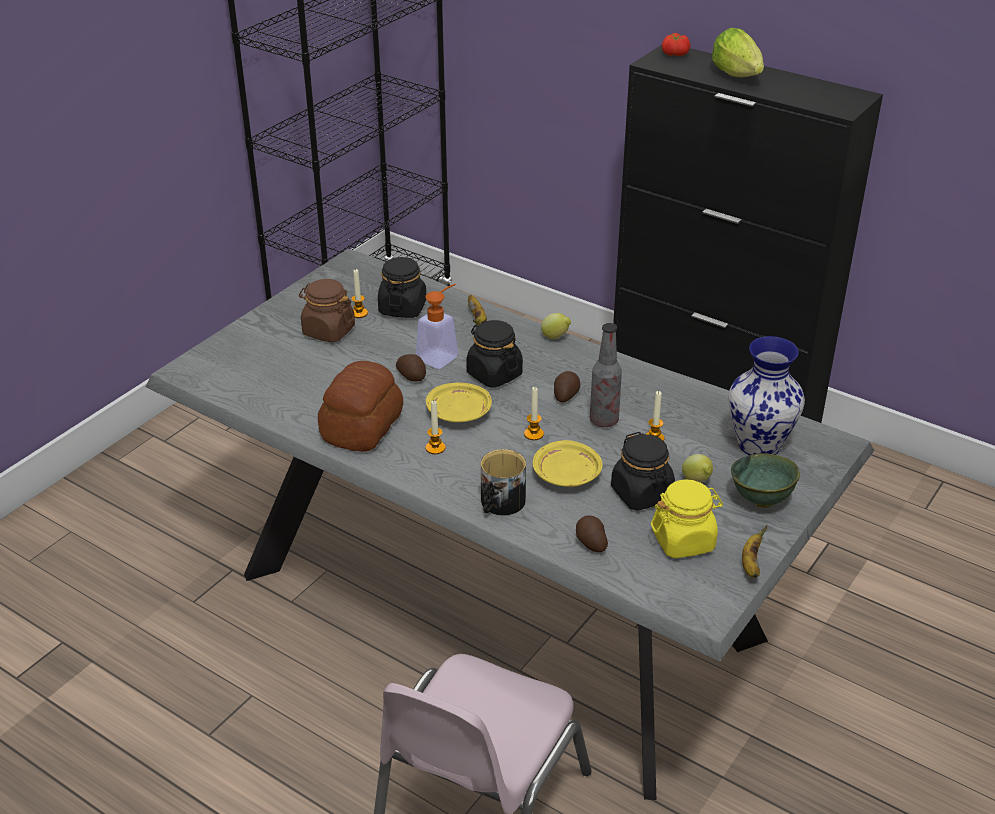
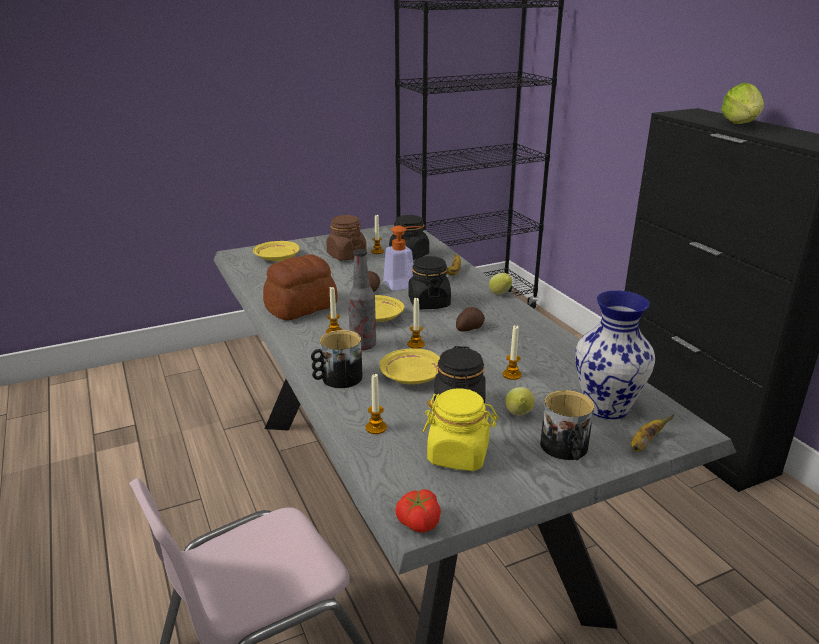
camera: 30 degrees right, 10 degrees down
(246, 362) = (277, 258): none -> yellow plate
(590, 542) = (376, 428): potato -> candle
(604, 420) = (482, 351): bottle -> bottle (363, 345)
(674, 54) = (696, 112): tomato -> tomato (417, 522)
(751, 563) = (505, 496): banana -> banana (644, 444)
(760, 500) = (566, 449): green bowl -> mug

